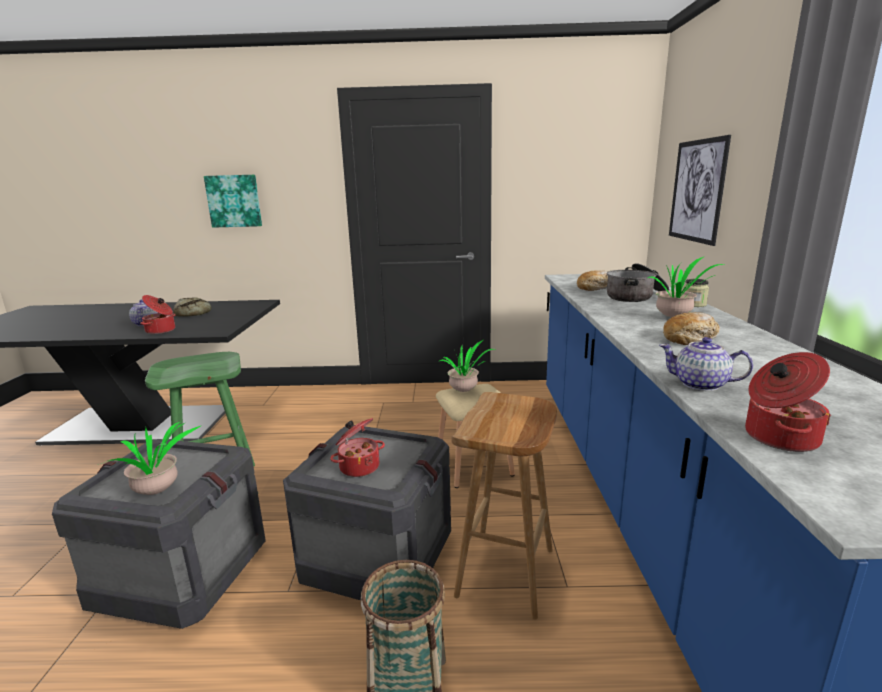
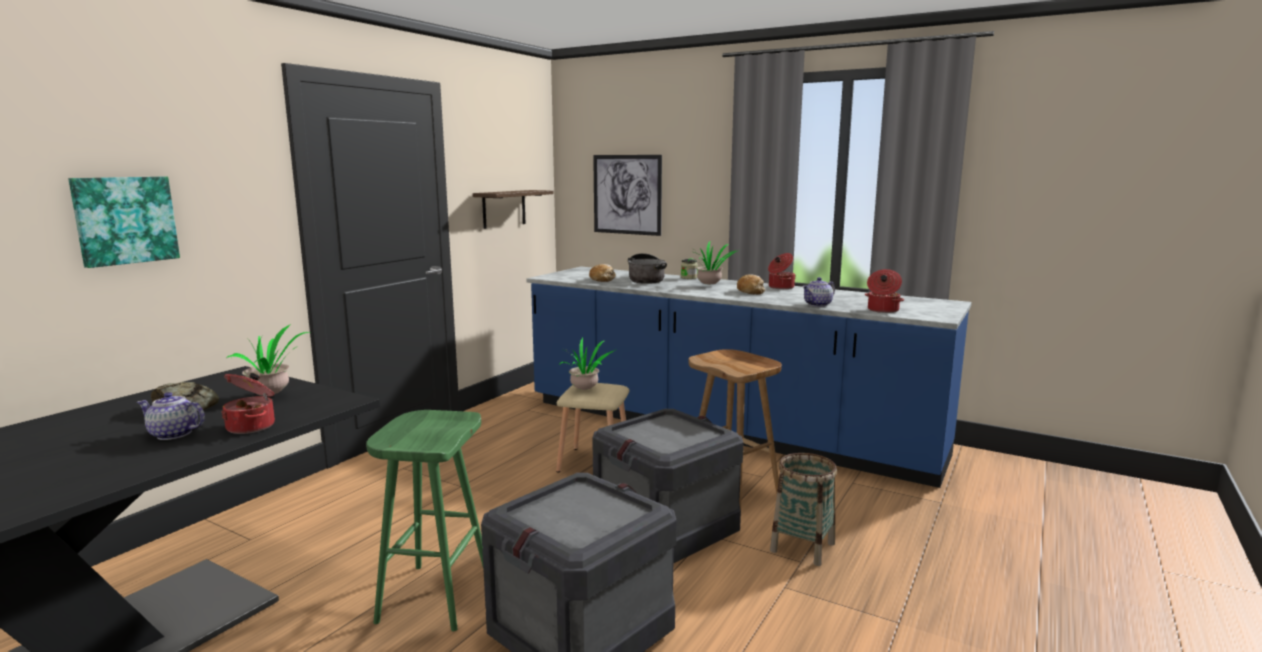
camera: 60 degrees left, 5 degrees down
(159, 492) = (619, 513): potted plant -> potted plant (272, 395)
(359, 466) = (674, 438): cooking pot -> cooking pot (780, 287)
(567, 205) = (504, 208): none -> shelf

